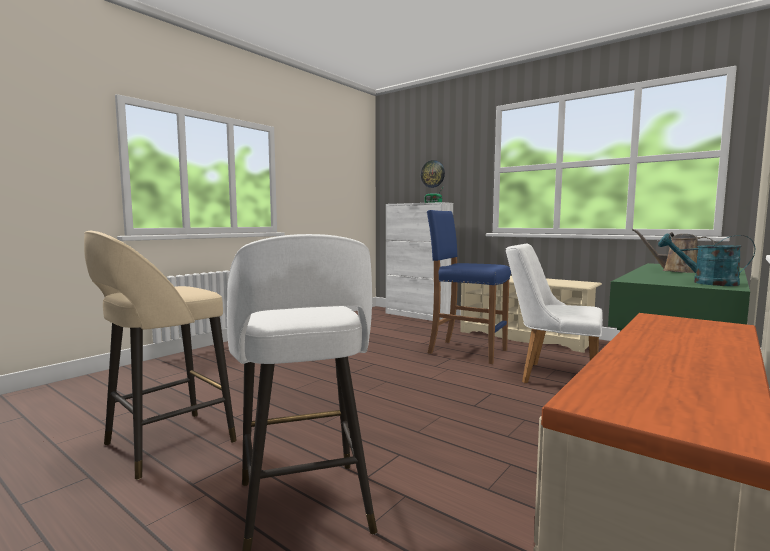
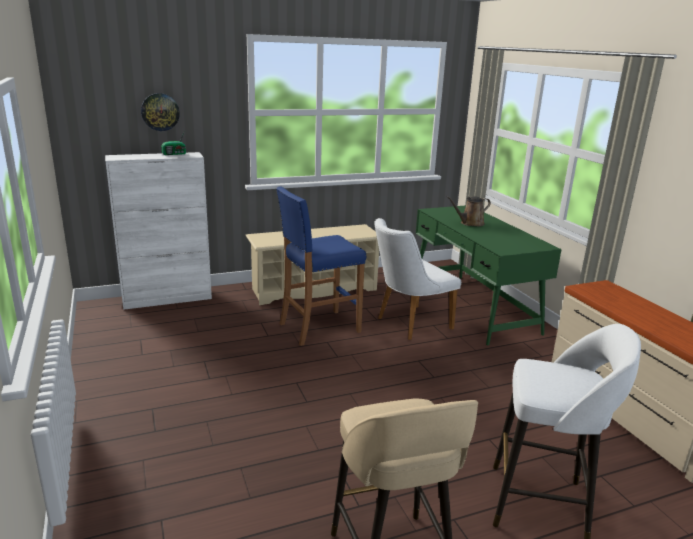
camera: 60 degrees left, 15 degrees up
(706, 283) = (527, 242): turquoise watering can -> none

